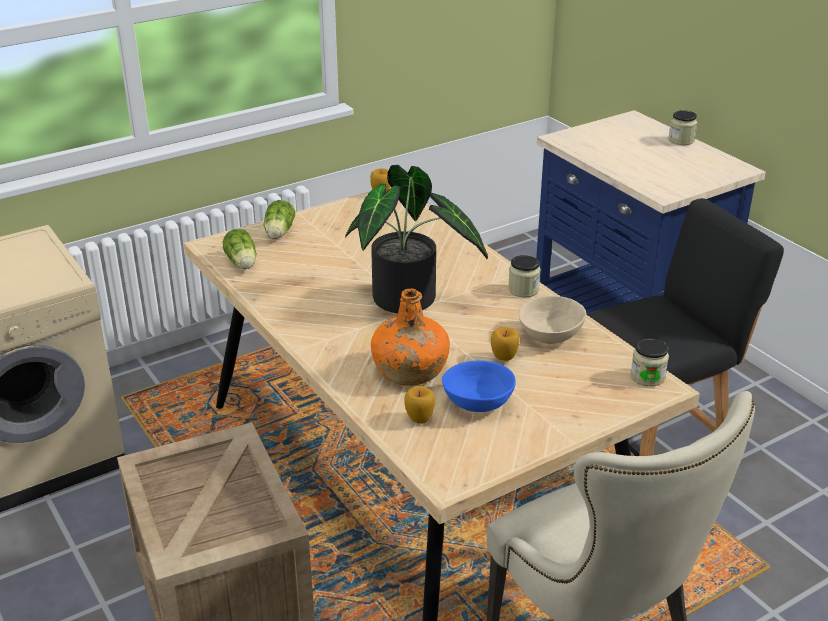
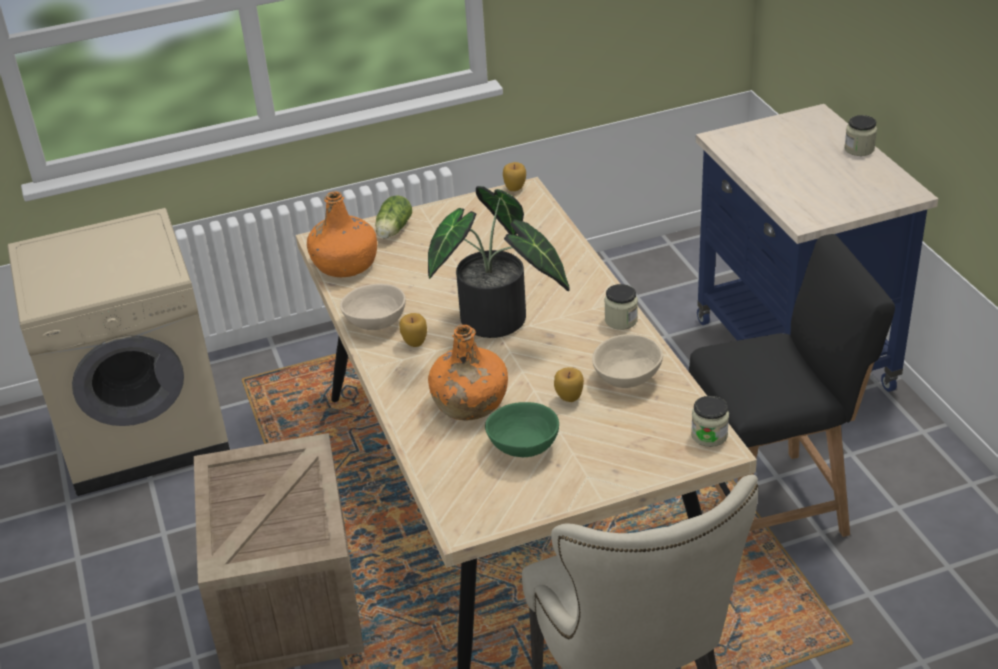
camera: 15 degrees right, 5 degrees up
(242, 263) = (345, 264): lettuce -> orange bottle
(291, 309) = (377, 322): none -> beige bowl
(419, 419) = (459, 457): apple -> apple (415, 342)
(479, 403) = (525, 446): blue bowl -> green bowl

